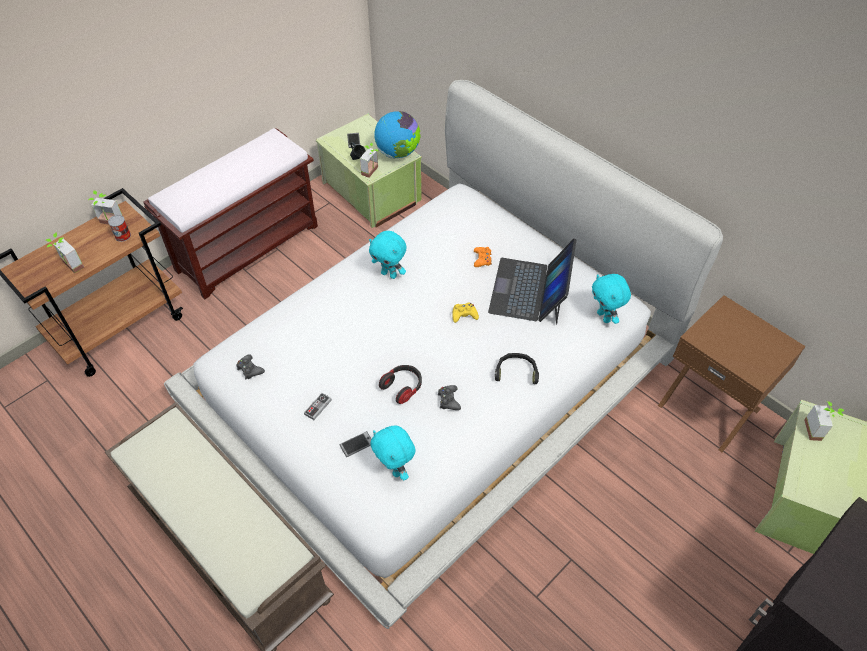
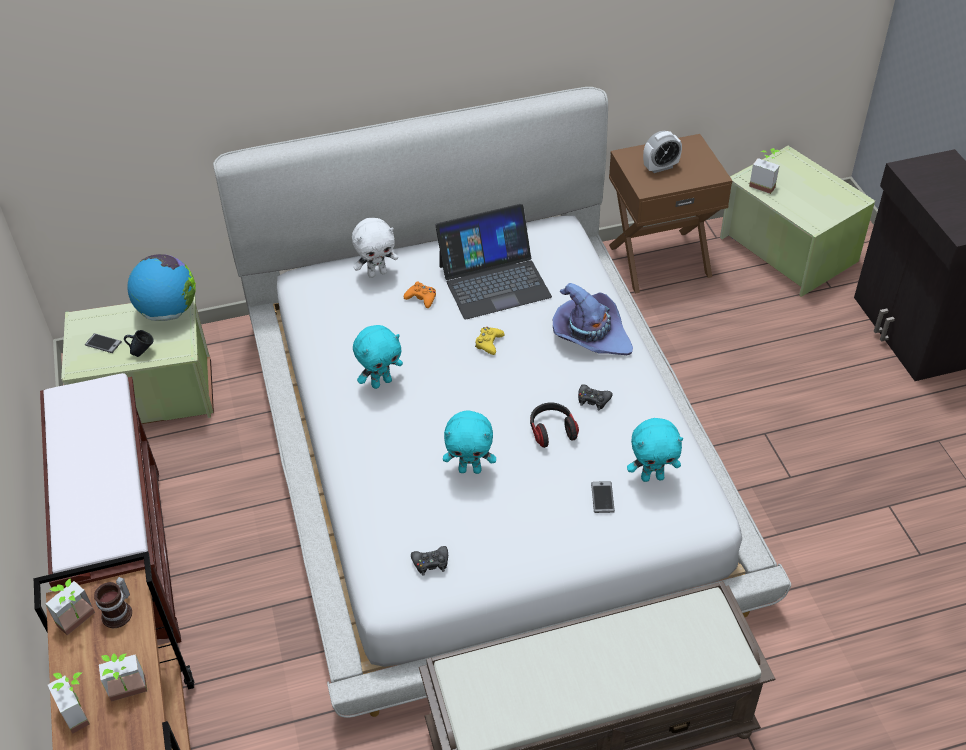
camera: 60 degrees left, 5 degrees down
(123, 236) = (120, 612): can -> mug
(318, 407) = (530, 515): game controller -> none
(373, 172) = (179, 346): potted plant -> potted plant (82, 711)
(490, 226) = (377, 273): none -> white plush toy
(516, 371) = (590, 335): black headphones -> purple hat
(530, 291) = (494, 280): laptop -> laptop turned 60 degrees counterclockwise
(604, 317) = (566, 245): turquoise plush toy -> turquoise plush toy (470, 469)
(733, 335) = (660, 167): none -> alarm clock

